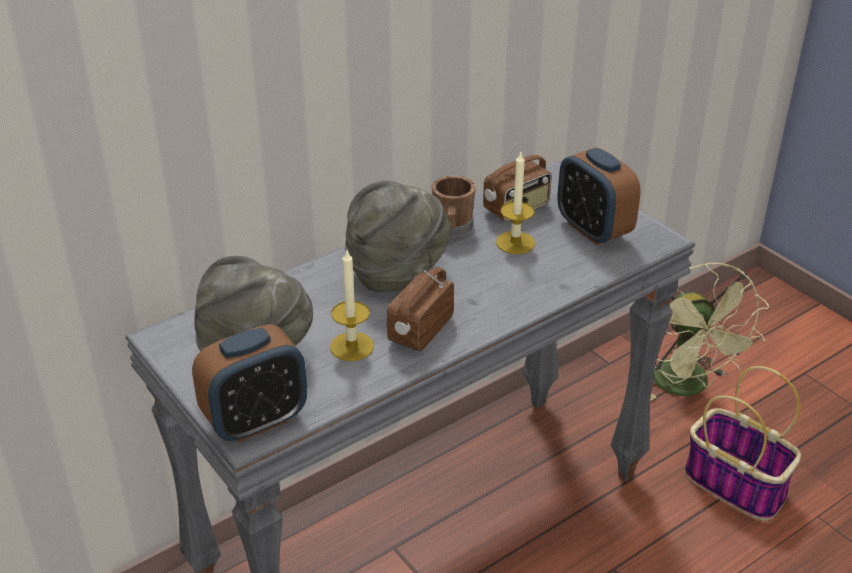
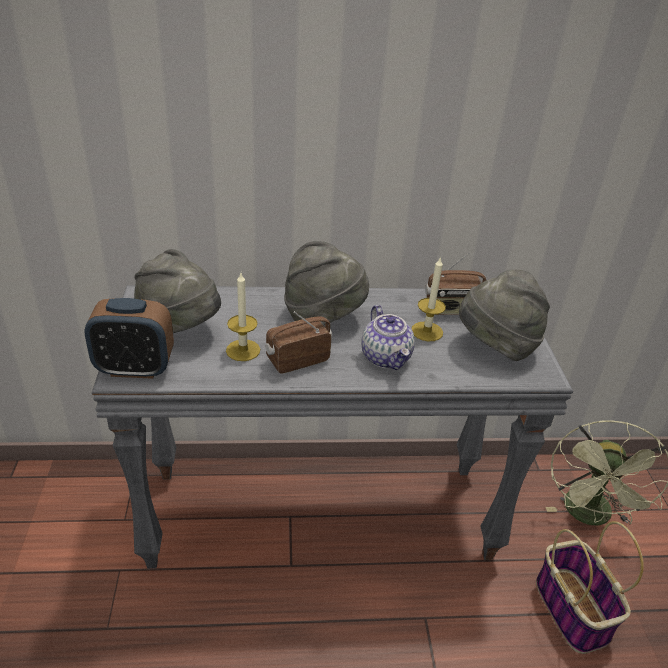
camera: 30 degrees right, 0 degrees up
(452, 229) = (391, 305): brown mug -> none
(504, 287) = (386, 358): none -> teapot
(593, 230) = (496, 347): alarm clock -> grey hat

